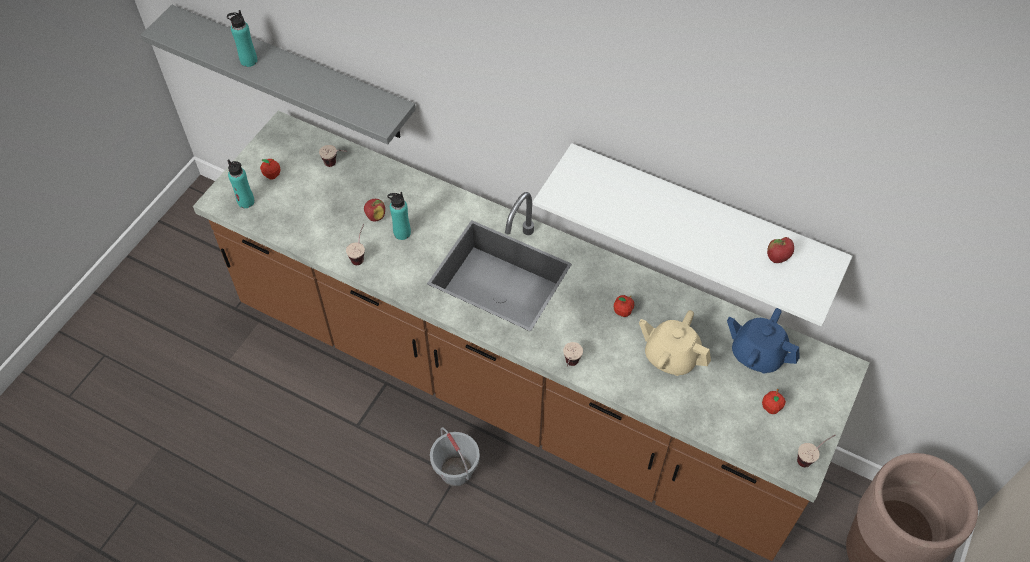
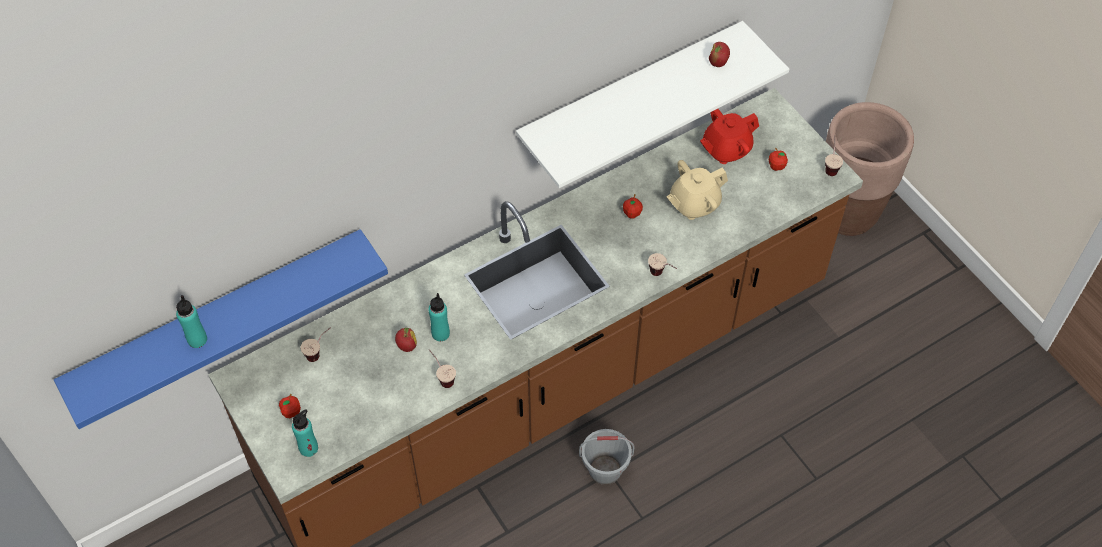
camera: 60 degrees left, 0 degrees up
(294, 73) = (219, 319): grey shelf -> blue shelf
(757, 354) = (726, 149): blue teapot -> red teapot

